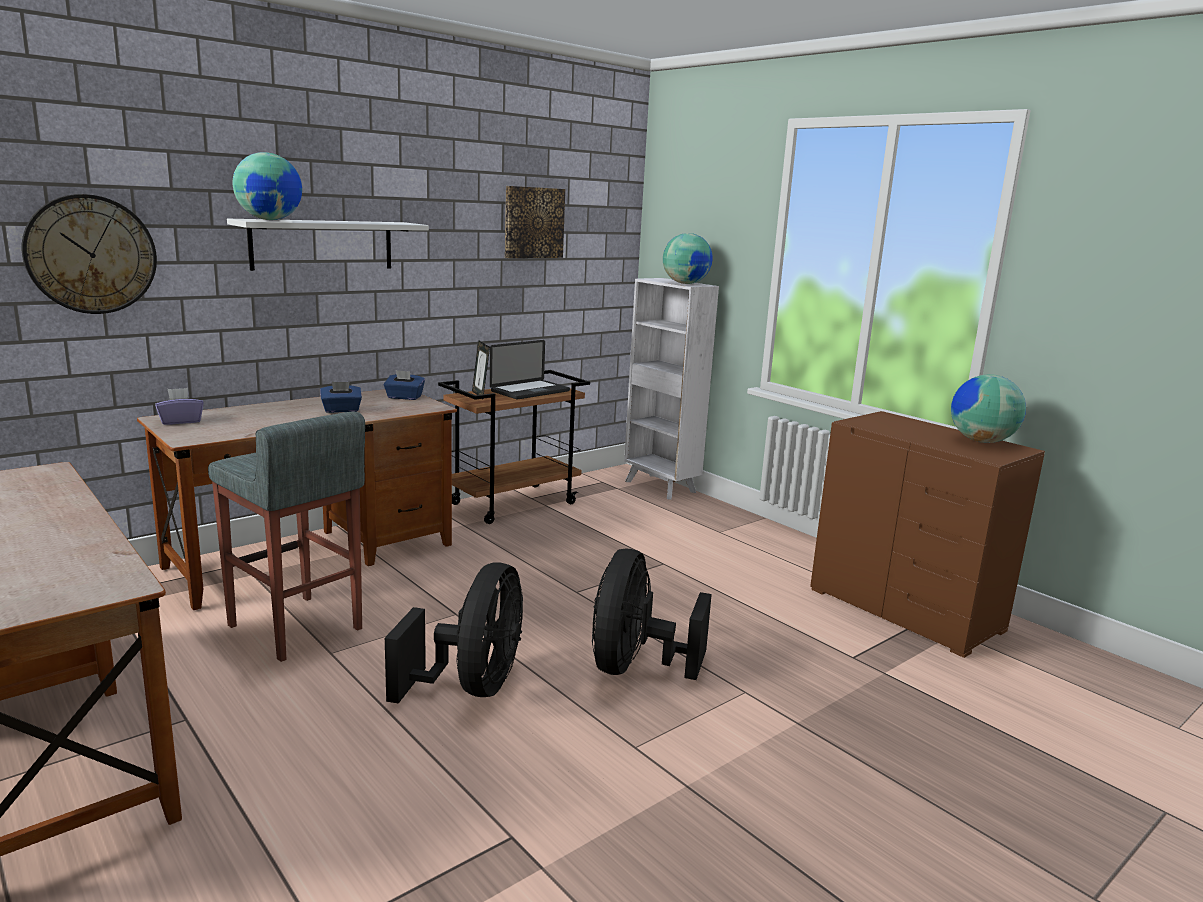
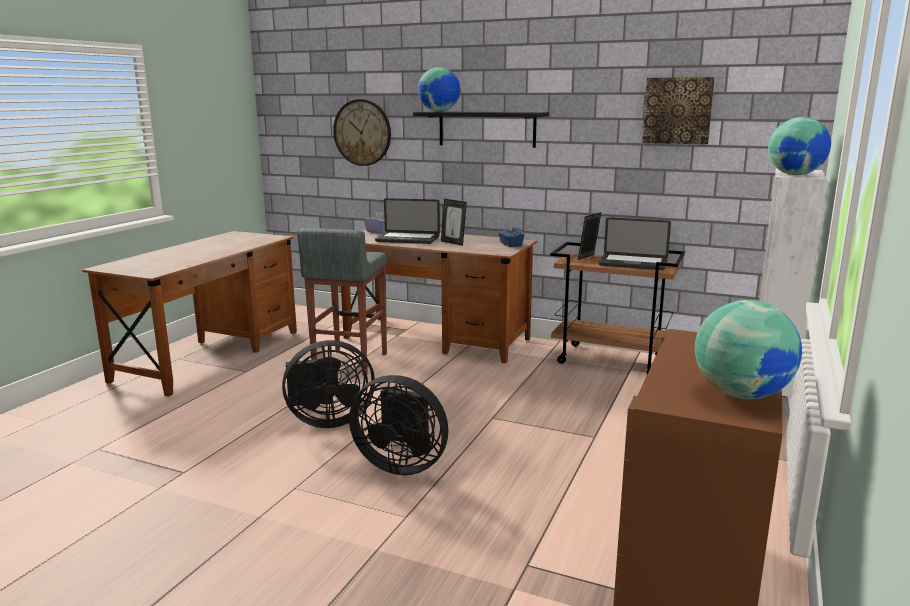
camera: 65 degrees right, 0 degrees up
(270, 420) = (407, 239): none -> laptop
(322, 245) = (486, 129): white shelf -> black shelf
(341, 410) = (453, 243): blue tissue box -> picture frame
(635, 667) = (401, 464): black fan -> black fan turned 150 degrees counterclockwise

